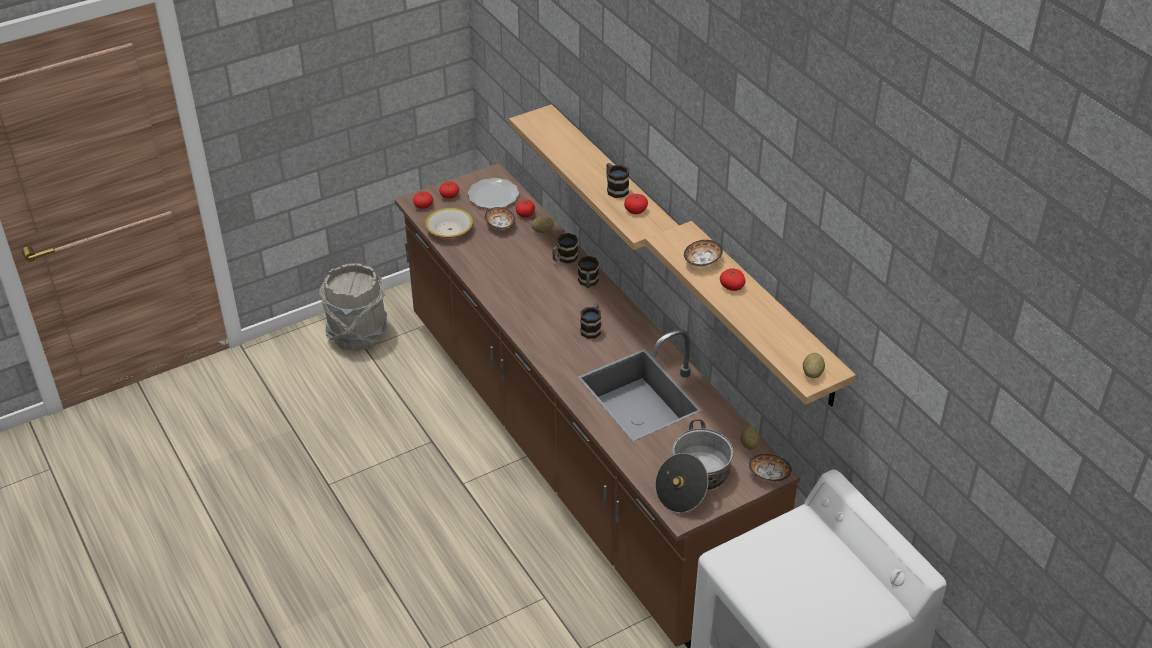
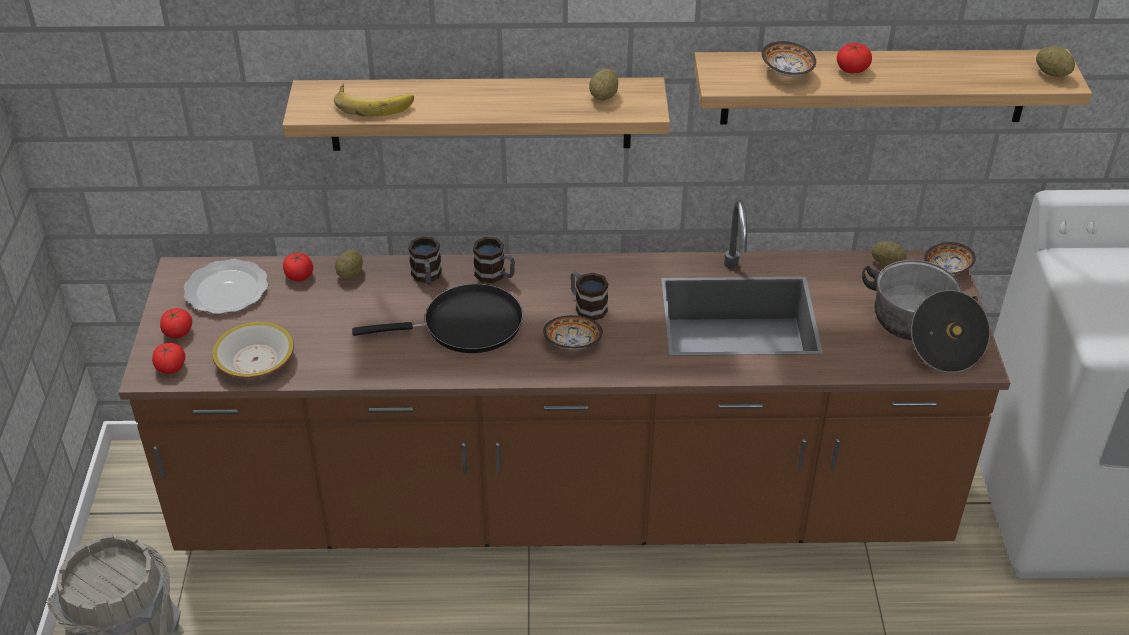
camera: 60 degrees left, 0 degrees up
(500, 226) = (299, 309): bowl -> bowl (574, 344)
(536, 289) = (465, 325): none -> black frying pan
(554, 137) = (374, 103): none -> banana
(615, 188) = (541, 95): mug -> none
(635, 210) = (603, 96): tomato -> potato

